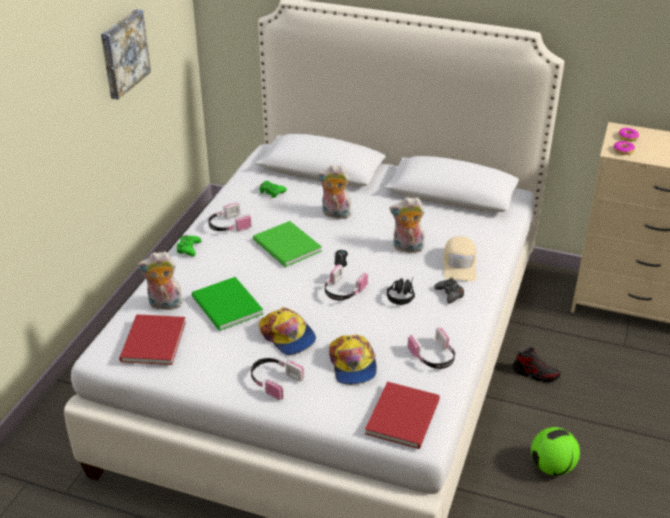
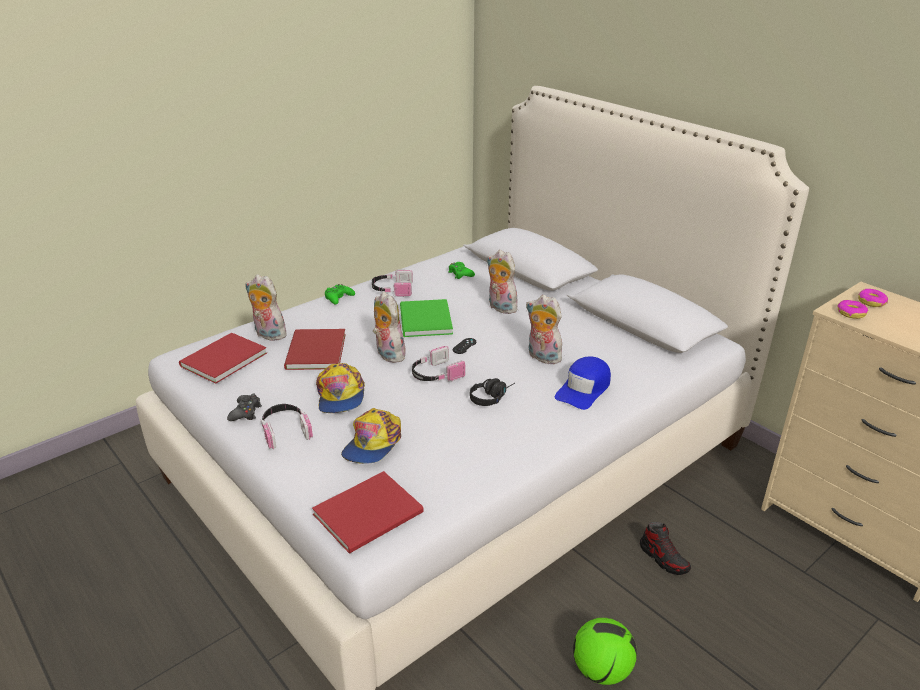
camera: 30 degrees right, 5 degrees down
(123, 53) = (359, 107): picture -> none
(226, 307) = (314, 352): green book -> red book
(288, 287) = (388, 354): none -> plush toy
(433, 357) = (462, 468): headphones -> none
(450, 294) = (544, 413): black game controller -> black game controller (245, 412)
(459, 264) = (584, 389): beige cap -> blue cap

